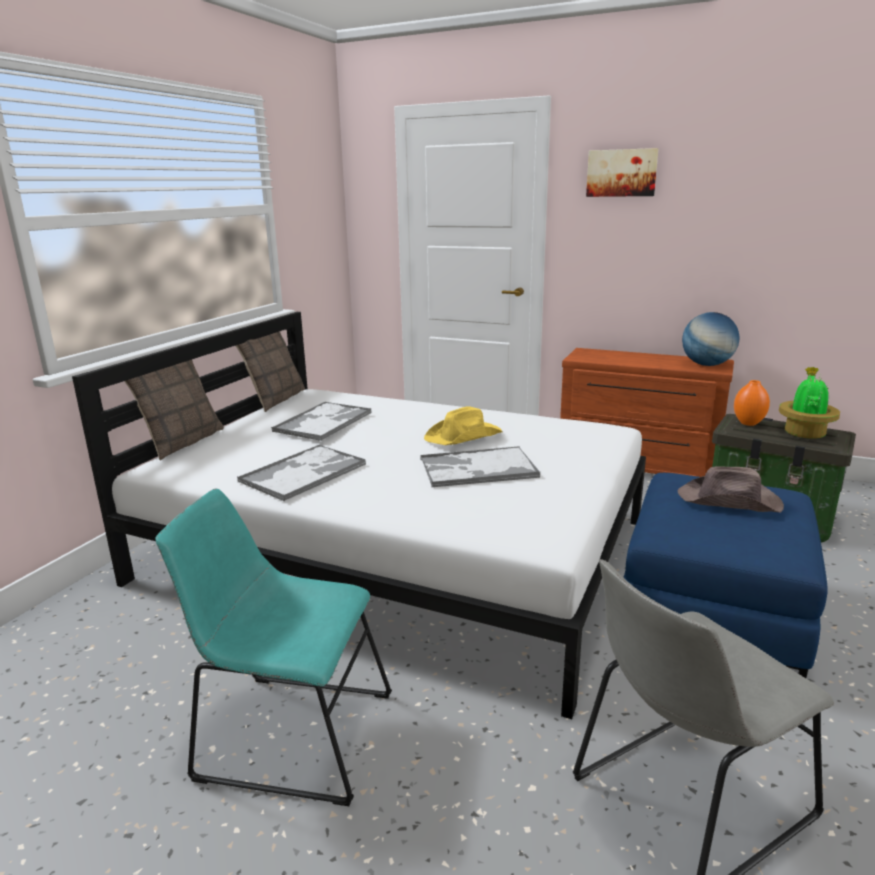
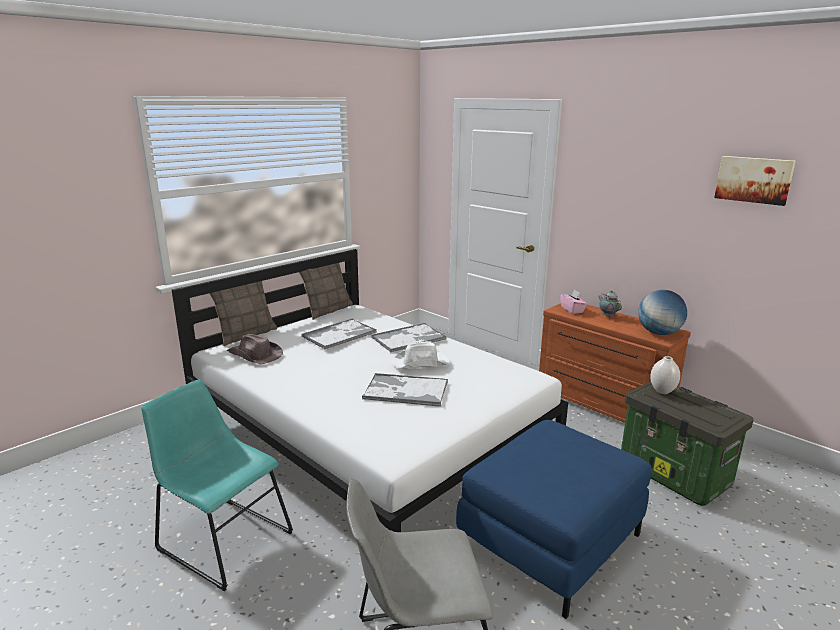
camera: 20 degrees right, 0 degrees up
(304, 473) = (295, 372): tray -> tray (409, 338)
(464, 436) = (421, 363): yellow hat -> white hat
(593, 356) = (572, 310): none -> pink tissue box
(621, 173) = (610, 165): picture -> picture (754, 179)
(636, 357) = (607, 316): none -> teapot
(730, 501) = (568, 455): brown hat -> brown hat (255, 355)
(748, 423) = (662, 391): orange vase -> white vase
(804, 432) = (702, 409): potted plant -> none

